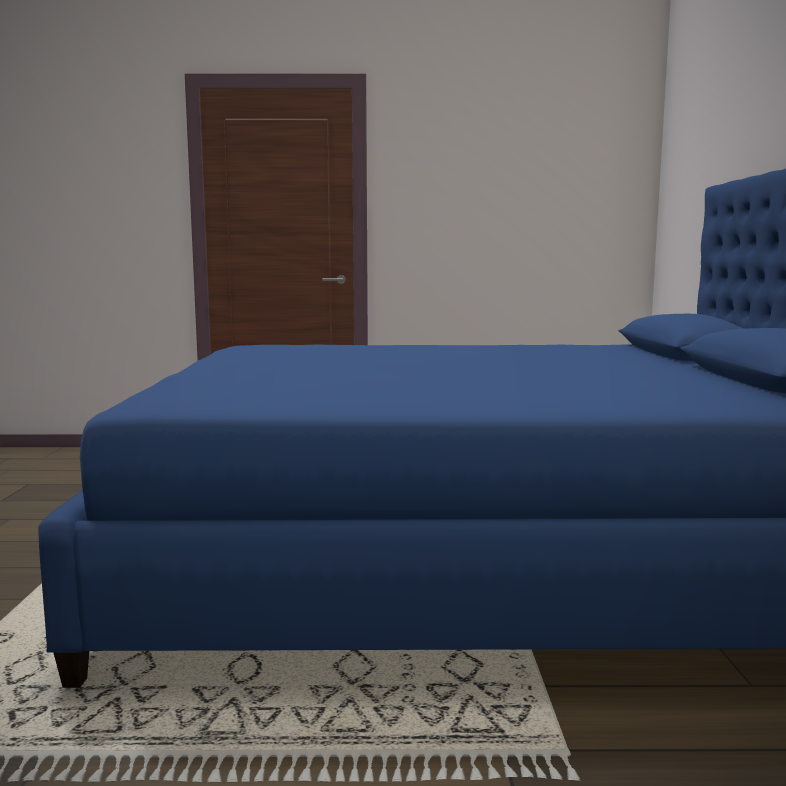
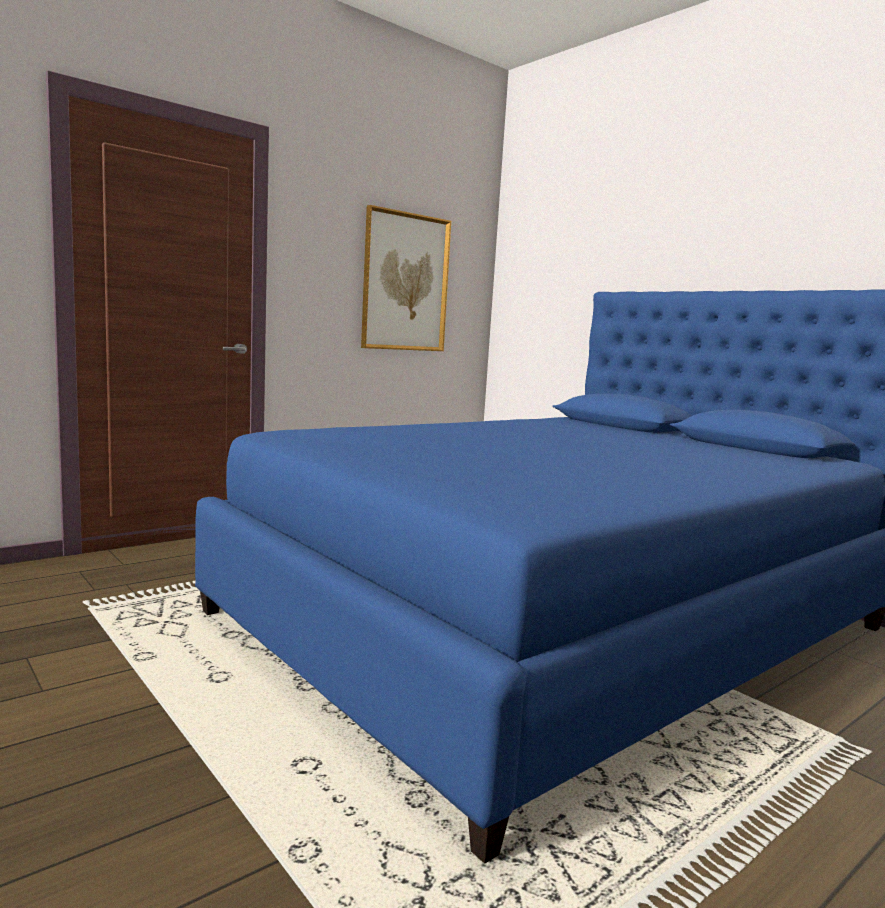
camera: 40 degrees left, 0 degrees up
(527, 202) = (405, 282): none -> picture

